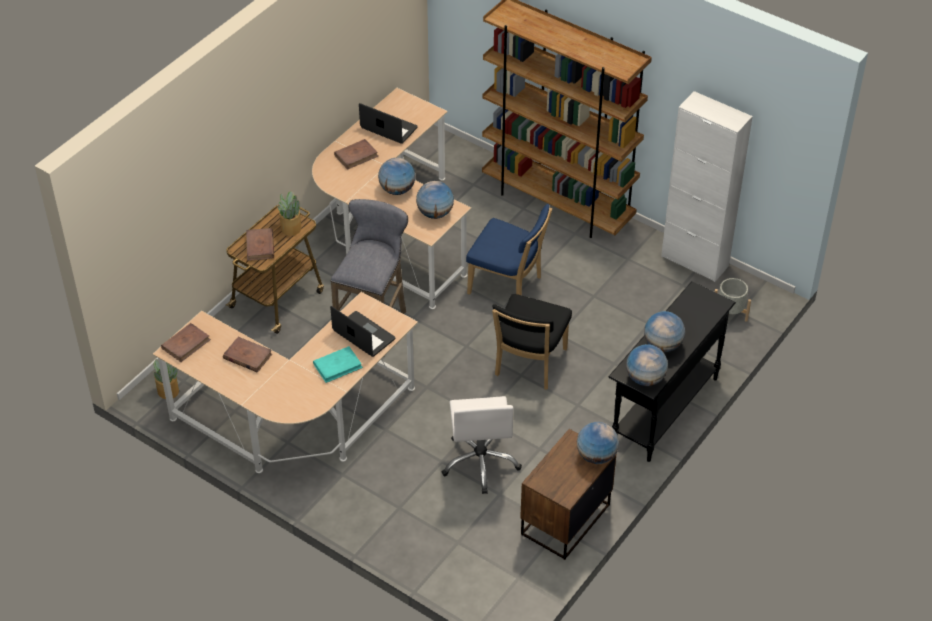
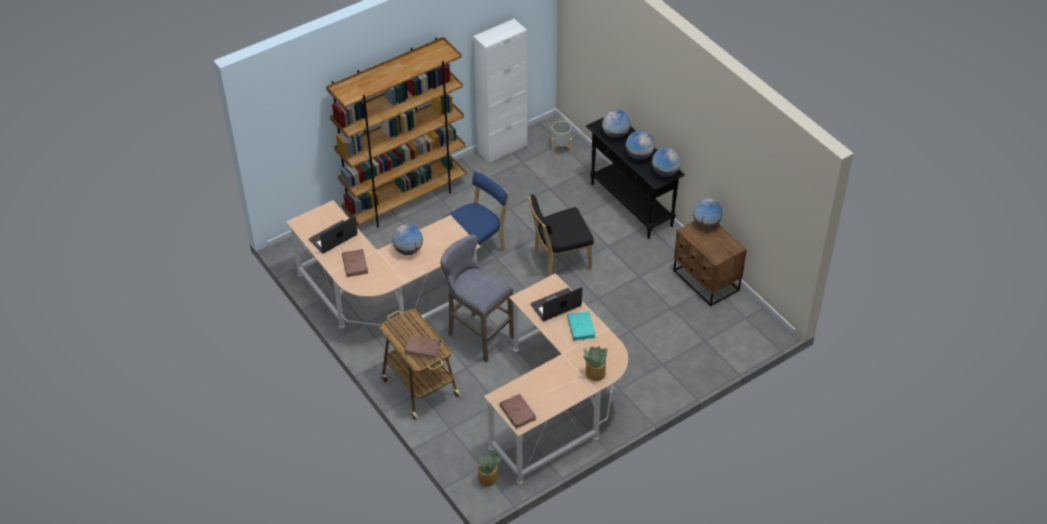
camera: 70 degrees left, 0 degrees up
(247, 356) = (548, 377): brown book -> none
(291, 227) = (410, 325): potted plant -> potted plant (595, 373)
(435, 213) = (446, 235): globe -> globe (615, 134)
(481, 462) = (639, 310): white office chair -> none
(529, 365) = (559, 260): black chair -> black chair turned 120 degrees clockwise

